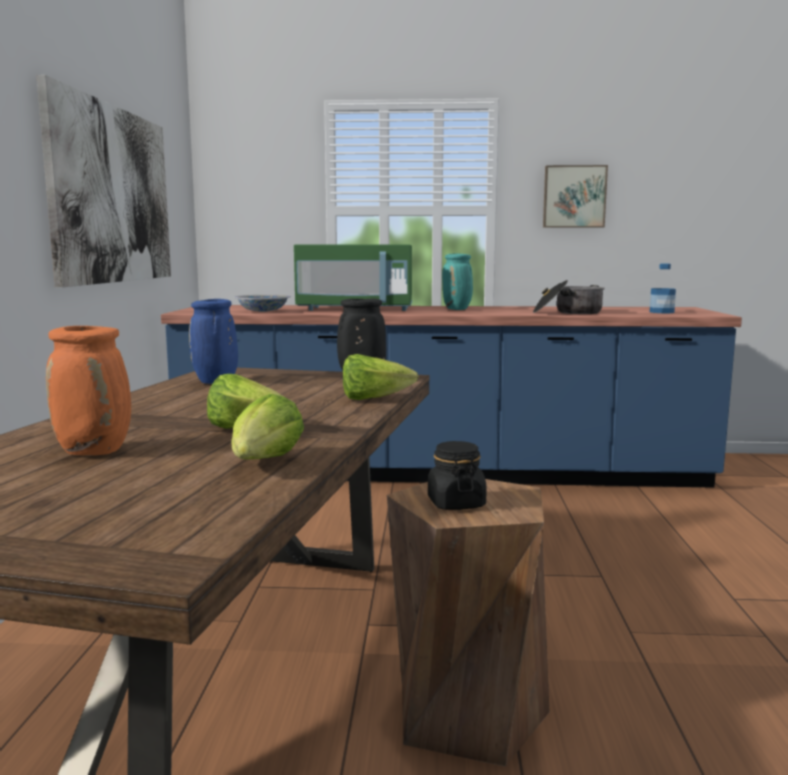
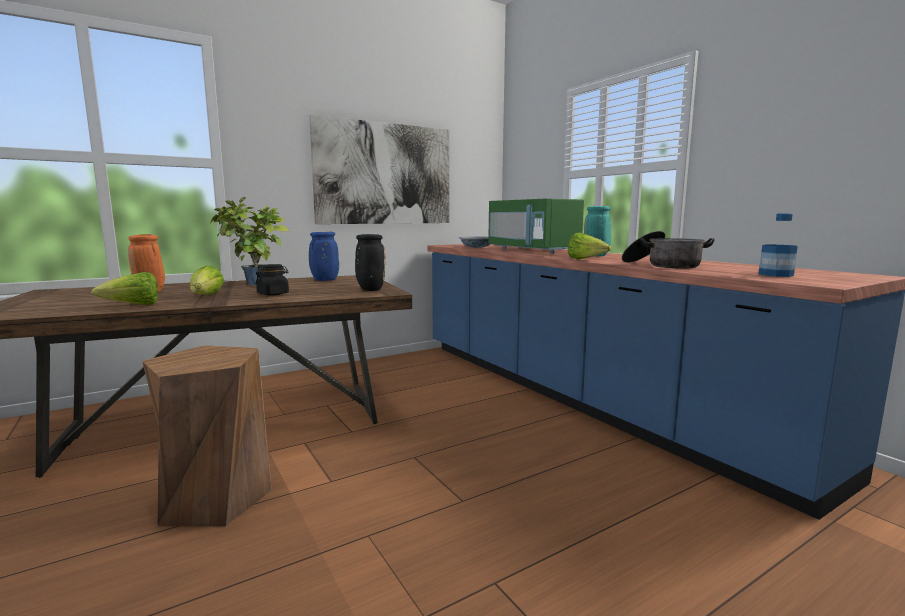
camera: 55 degrees right, 0 degrees up
(167, 406) = (252, 284): none -> potted plant
(373, 399) = (307, 297): lettuce -> lettuce (586, 260)
(456, 503) = (190, 357): black jar -> black jar (273, 294)
(574, 197) = (769, 140): picture -> none

